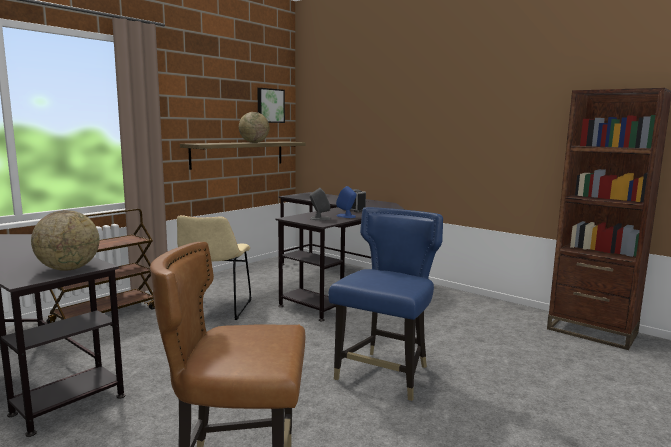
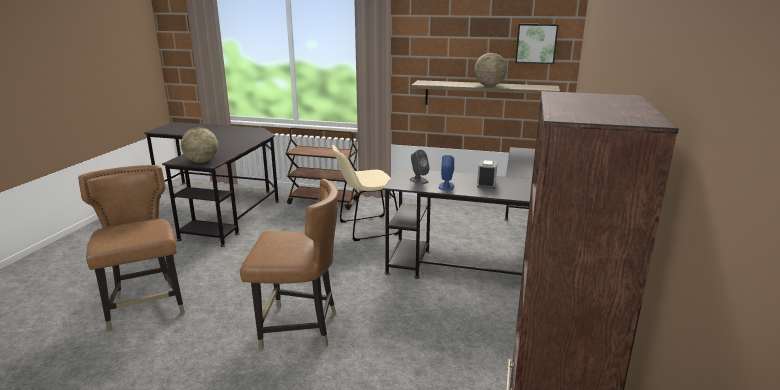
camera: 65 degrees right, 10 degrees up
(385, 374) = (299, 328): blue chair -> brown chair

